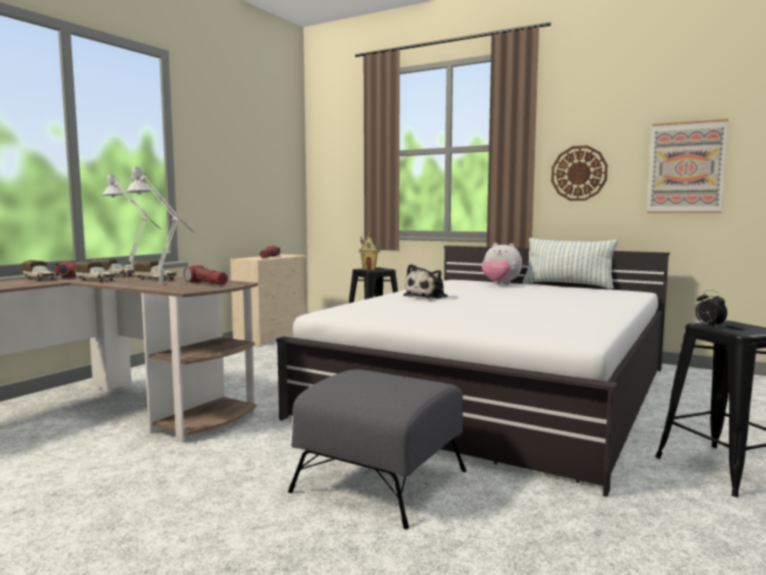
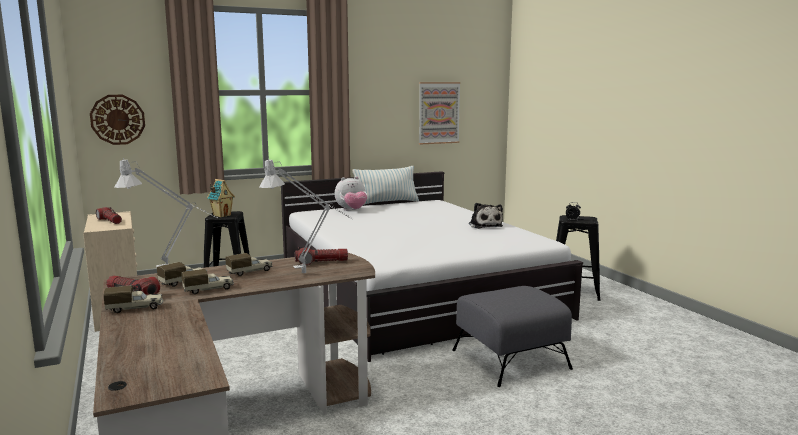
camera: 55 degrees left, 5 degrees up
(428, 296) = (368, 232): plush toy -> plush toy (484, 225)
(579, 173) = (374, 115): wall clock -> wall clock (118, 119)

